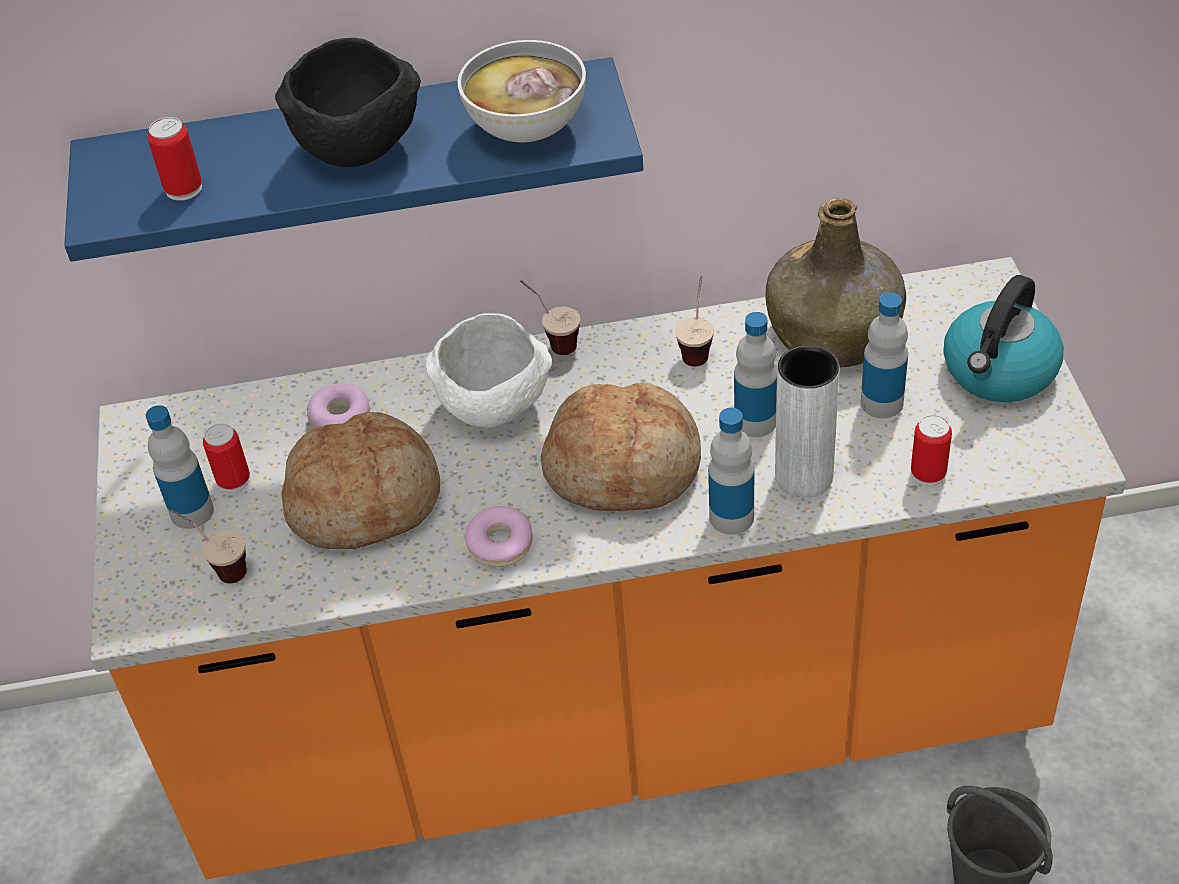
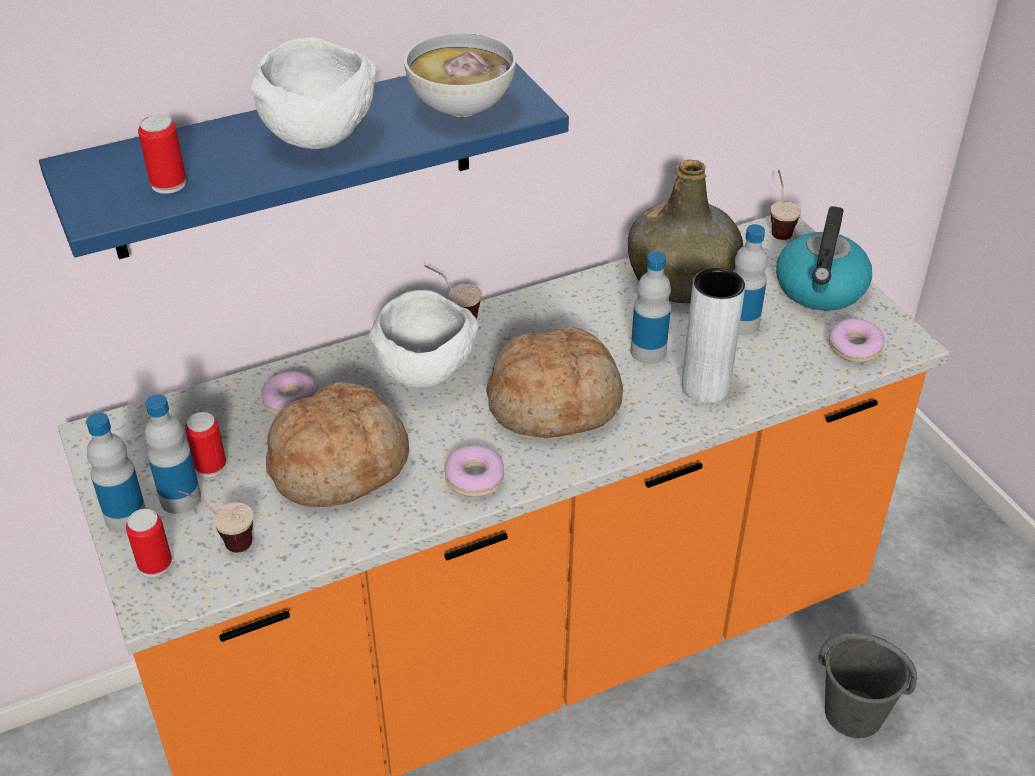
camera: 20 degrees left, 5 degrees down
(360, 147) = (320, 136): black bowl -> white bowl
(697, 347) = (577, 304): cup -> cup (778, 227)
(731, 517) = (660, 426): bottle -> bottle (126, 517)
(928, 473) = (801, 369): can -> can (155, 564)
(1007, 456) = (854, 348): none -> donut

